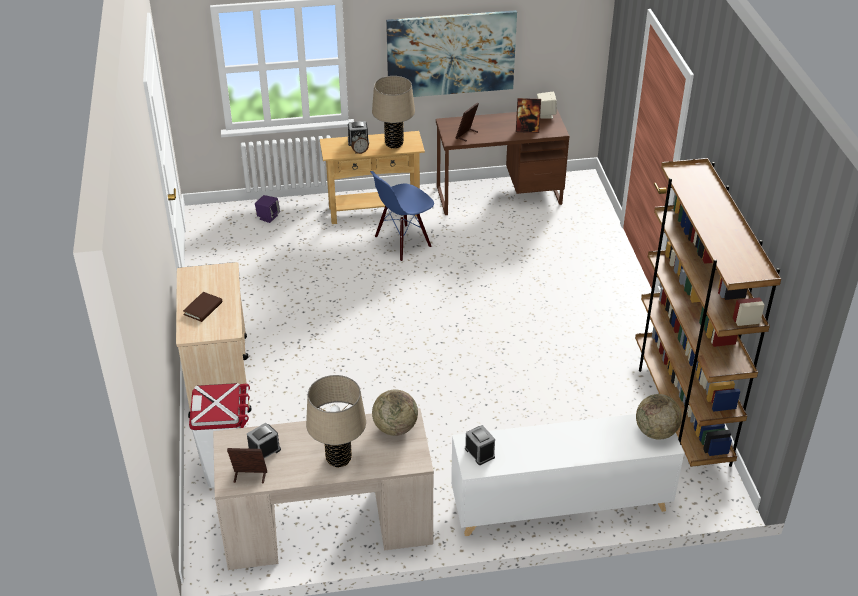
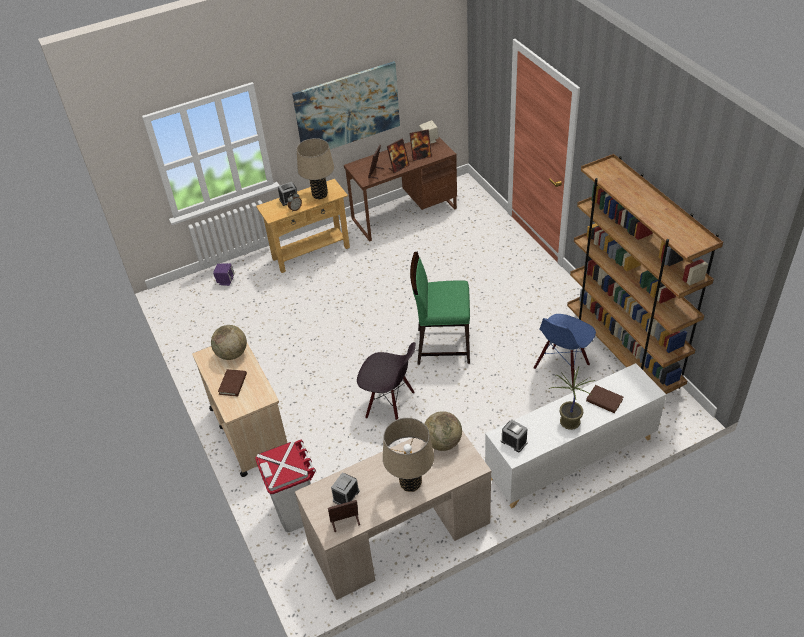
camera: 15 degrees left, 5 degrees up
(382, 391) = (390, 406): none -> black chair
(403, 242) = (347, 273): blue chair -> blue chair (562, 367)
(472, 345) = (442, 345): none -> green chair
(496, 135) = (399, 167): none -> picture frame
(553, 450) = (569, 422): none -> potted plant
(606, 439) = (604, 400): none -> brown book
(656, 432) = (637, 383): globe -> globe (232, 354)

